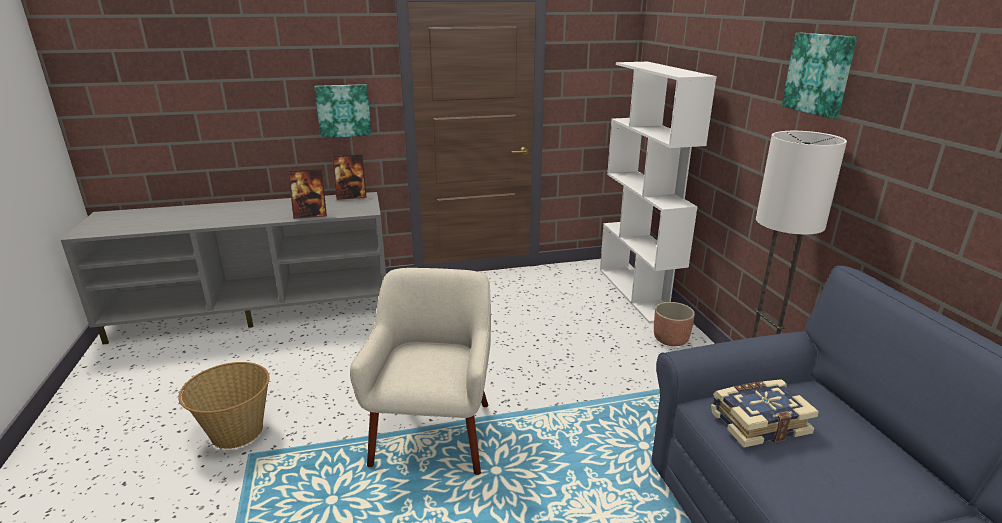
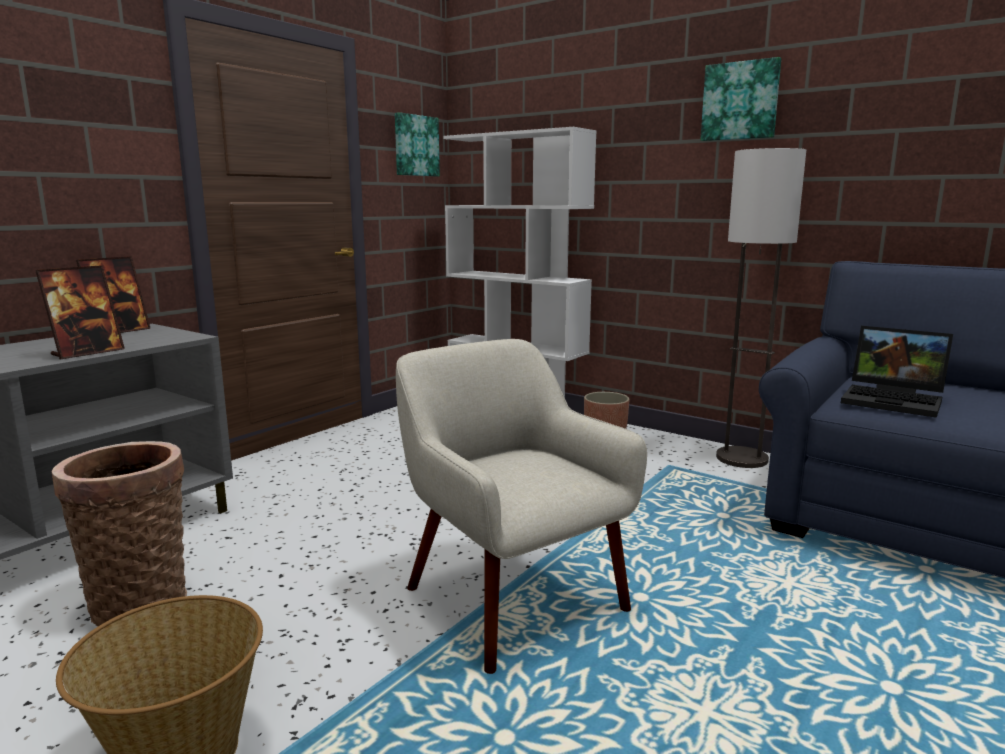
camera: 40 degrees left, 10 degrees down
(299, 351) = (139, 602): none -> basket
(343, 110) = (88, 182): picture -> picture (415, 146)
(758, 422) = (895, 400): book -> laptop

